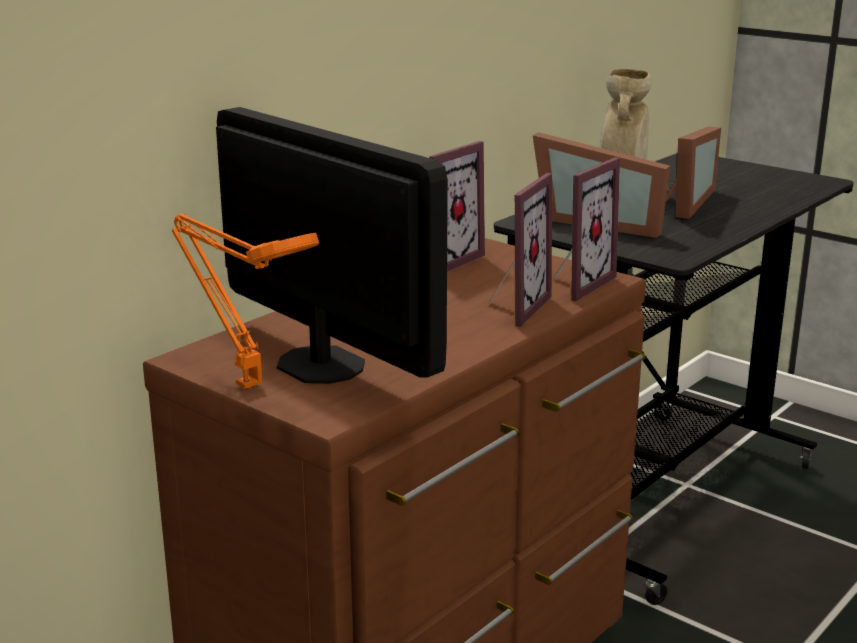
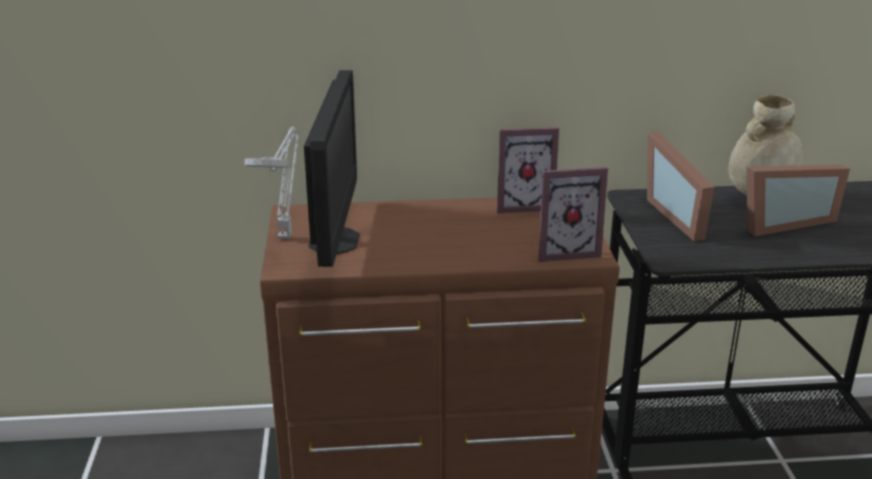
camera: 45 degrees right, 5 degrees up
(245, 383) = (286, 235): orange table lamp -> grey table lamp
(512, 307) = (494, 250): picture frame -> none

